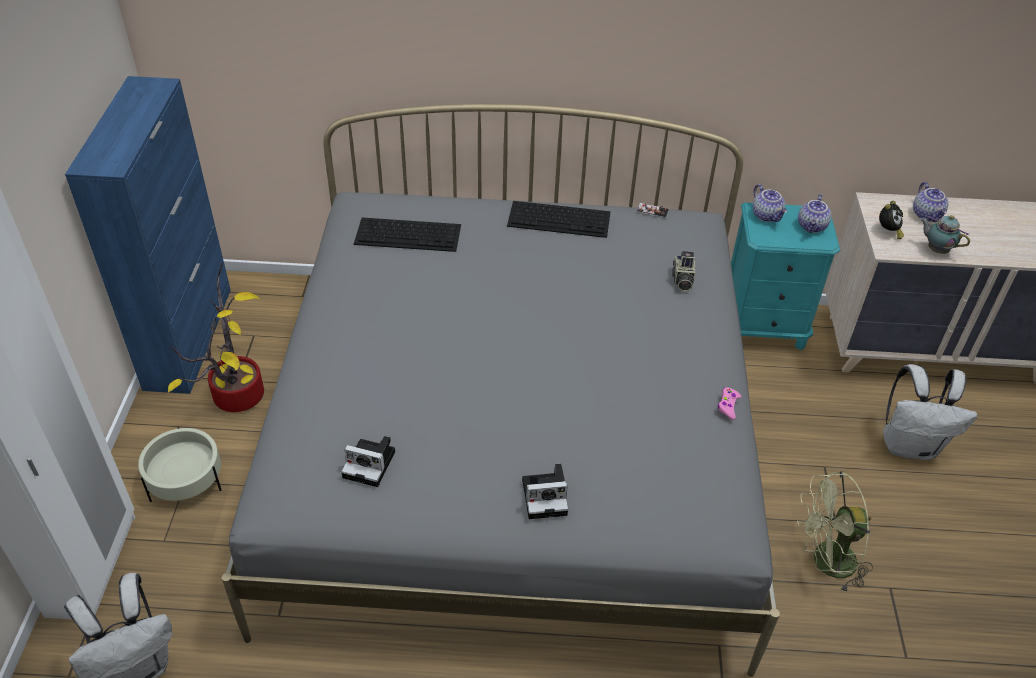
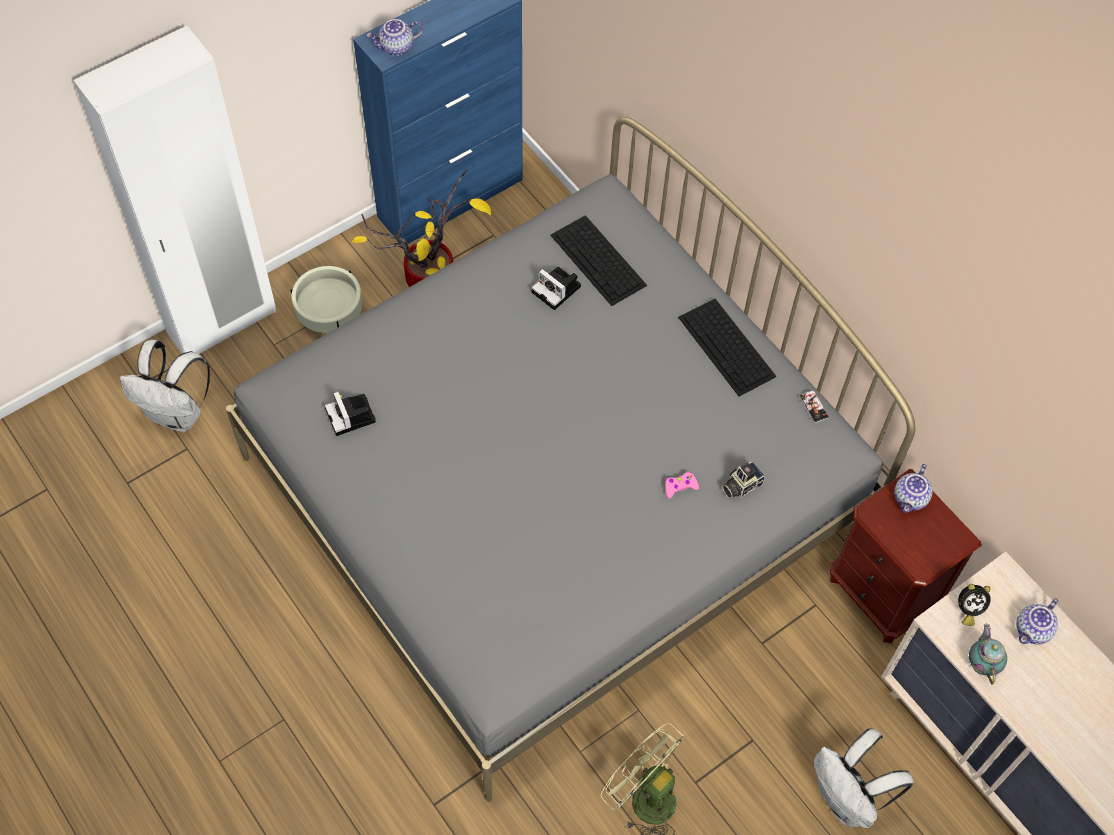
camera: 50 degrees right, 15 degrees up
(546, 496) = (418, 543): camera -> camera (558, 290)
(728, 406) = (621, 607): pink game controller -> pink game controller (680, 486)
(763, 327) = (882, 593): turquoise nightstand -> brown nightstand
(812, 226) = (933, 544): teapot -> teapot (396, 48)

